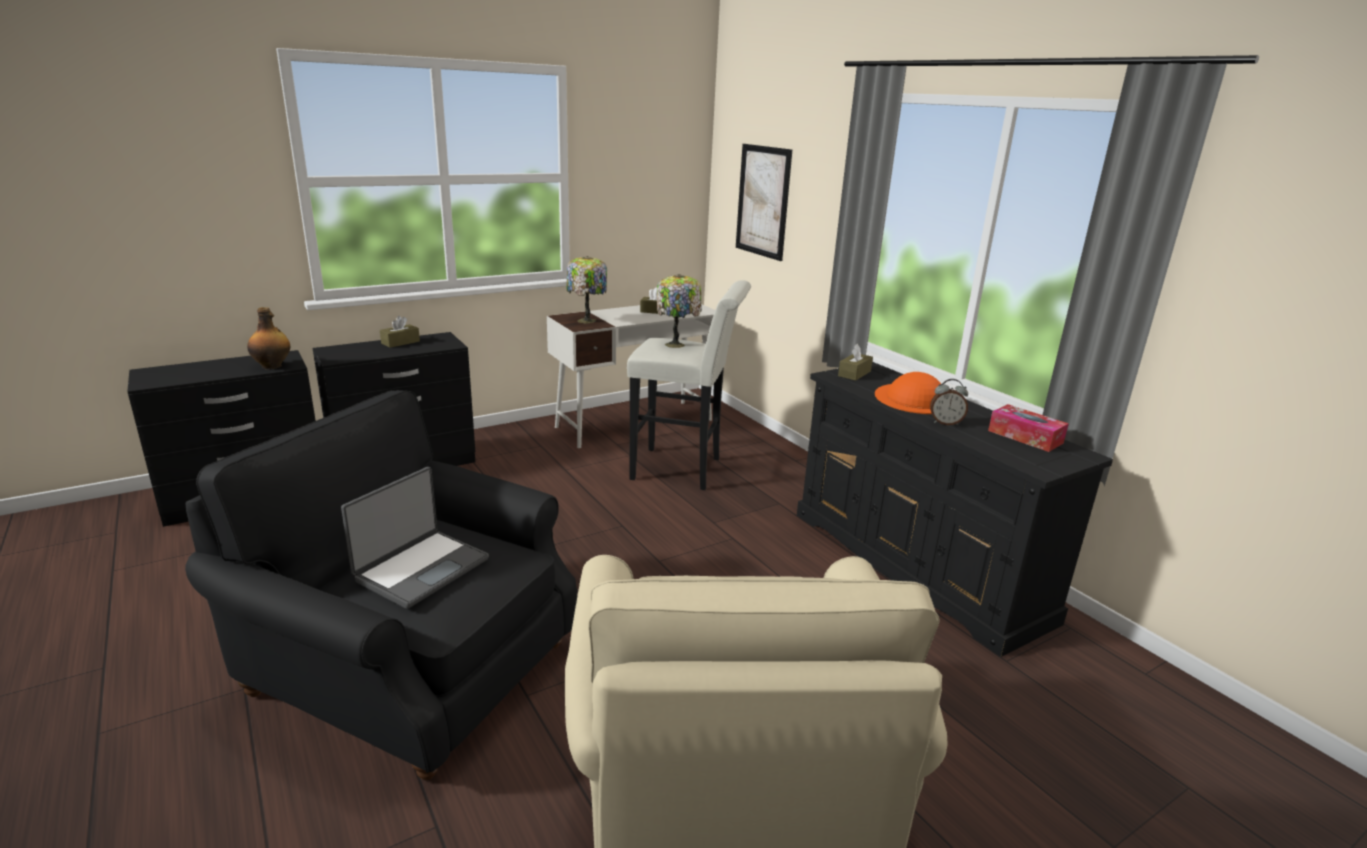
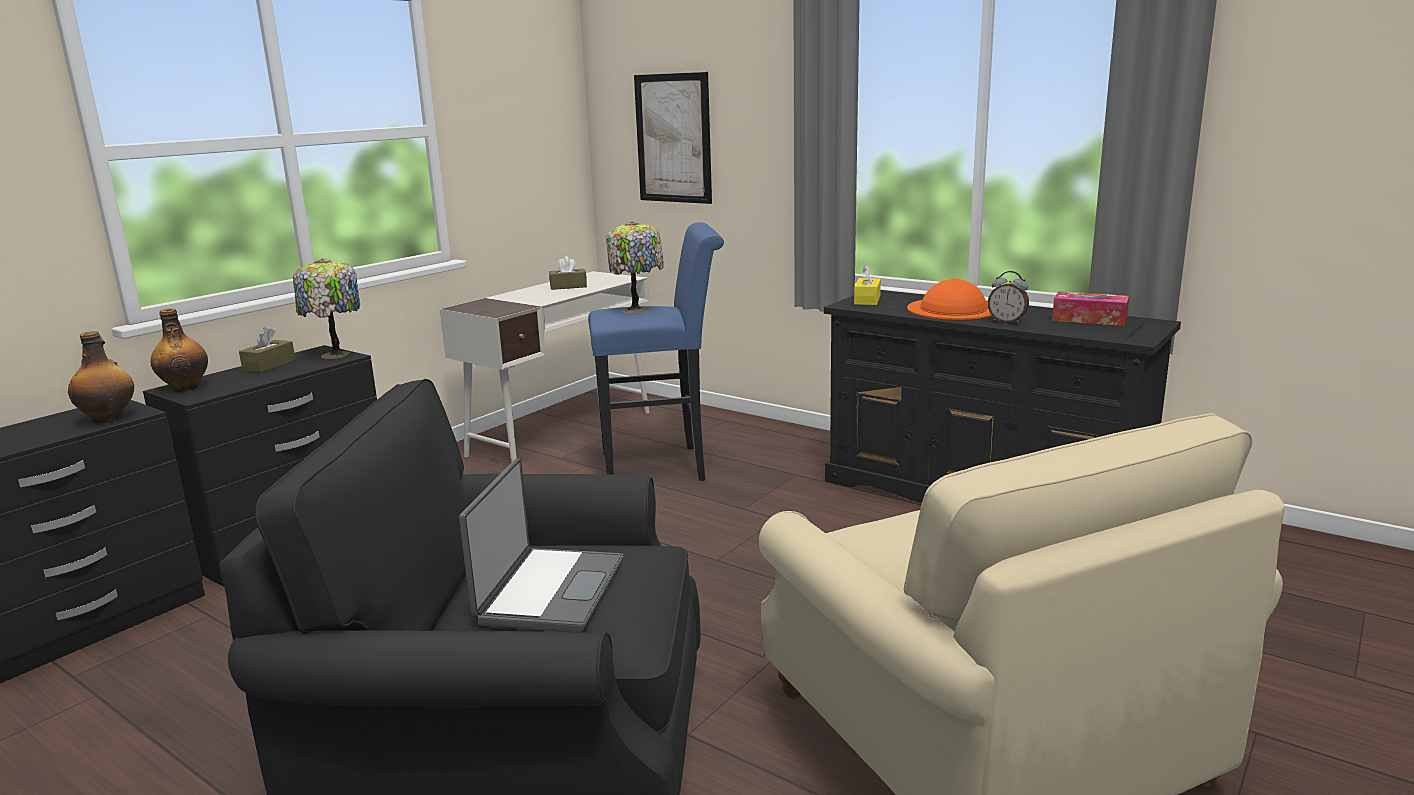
camera: 20 degrees left, 5 degrees down
(336, 351) = (186, 388): none -> bottle
(586, 321) = (498, 306): table lamp -> table lamp (336, 355)
(683, 470) = (662, 466): white stool -> blue stool
(854, 374) = (867, 300): brown tissue box -> yellow tissue box
(945, 423) = (1007, 321): alarm clock -> alarm clock turned 45 degrees clockwise

